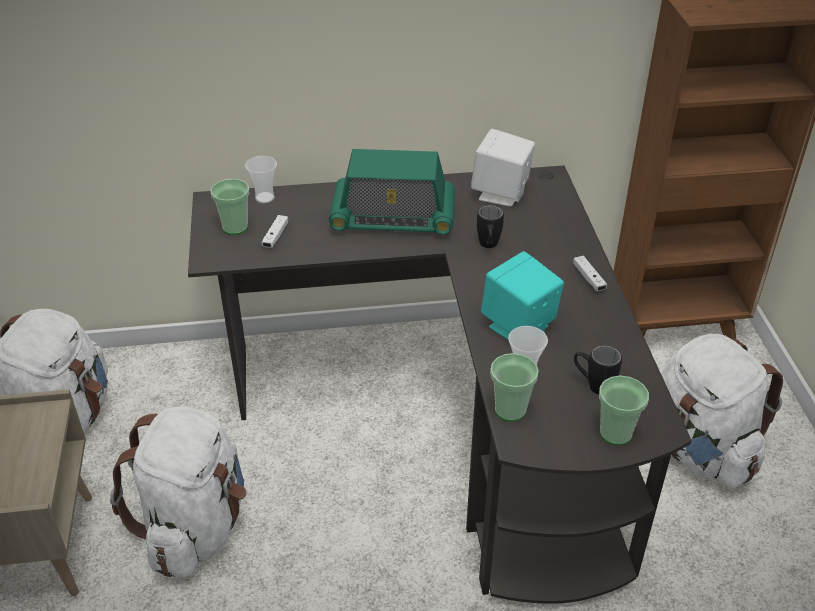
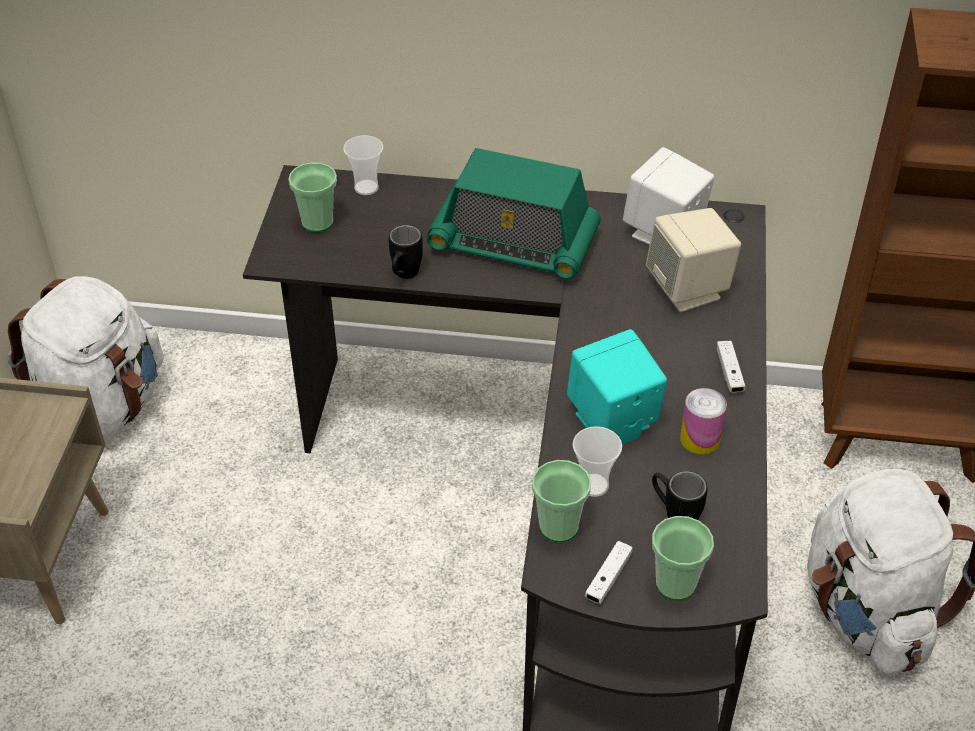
camera: 15 degrees right, 5 degrees up
(196, 526) = (214, 573): white backpack -> none
(275, 236) = (361, 243): white game controller -> white game controller (608, 578)
(488, 246) = (618, 304): black mug -> black mug (404, 276)
(535, 228) = (688, 289): none -> beige speaker
(588, 327) = (700, 439): none -> can

